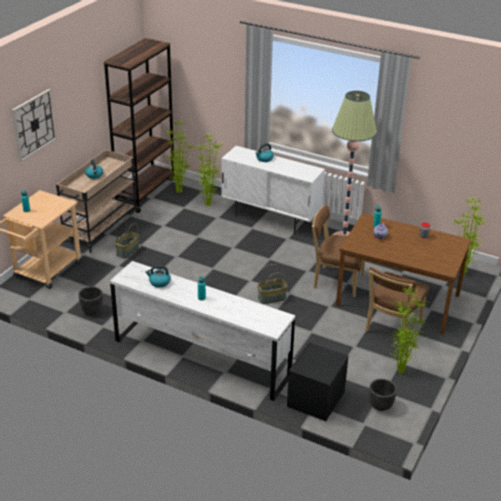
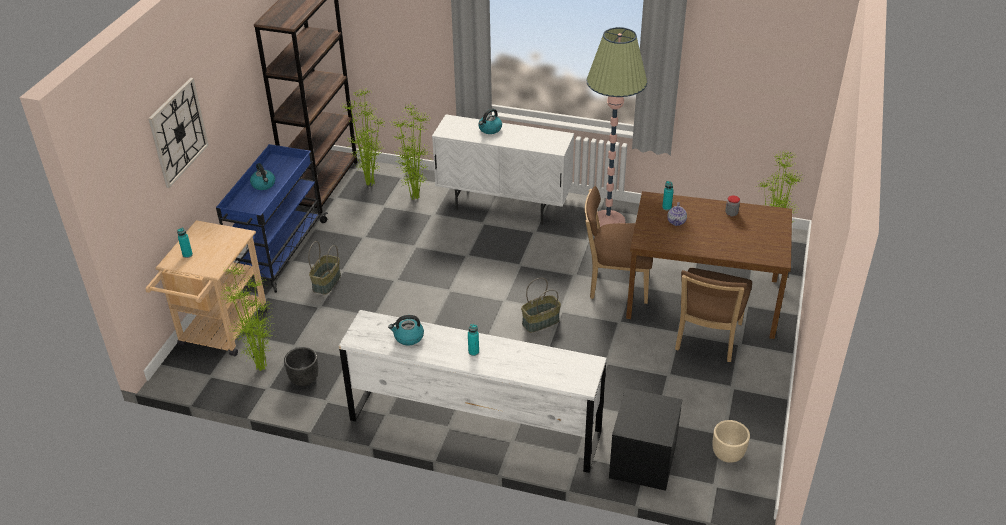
camera: 10 degrees left, 5 degrees up
(100, 227) = (278, 252): beige cart -> blue cart
(380, 405) = (727, 454): black planter -> beige planter
(399, 371) = (736, 400): potted plant -> potted plant (259, 367)

